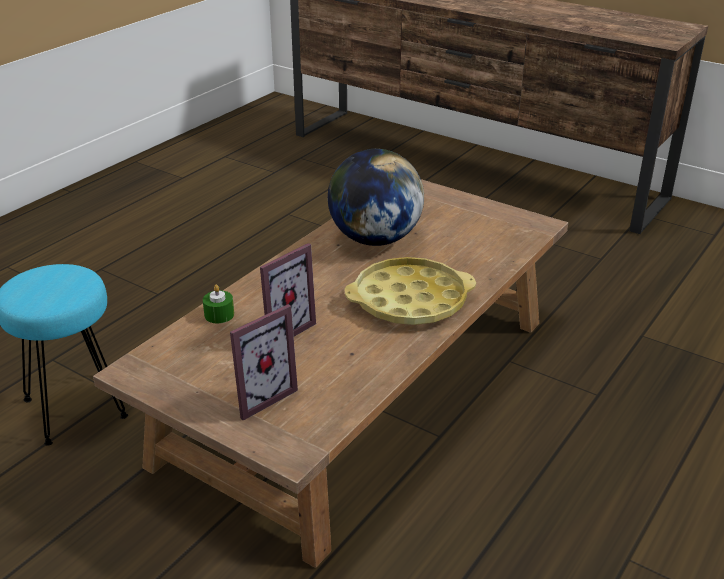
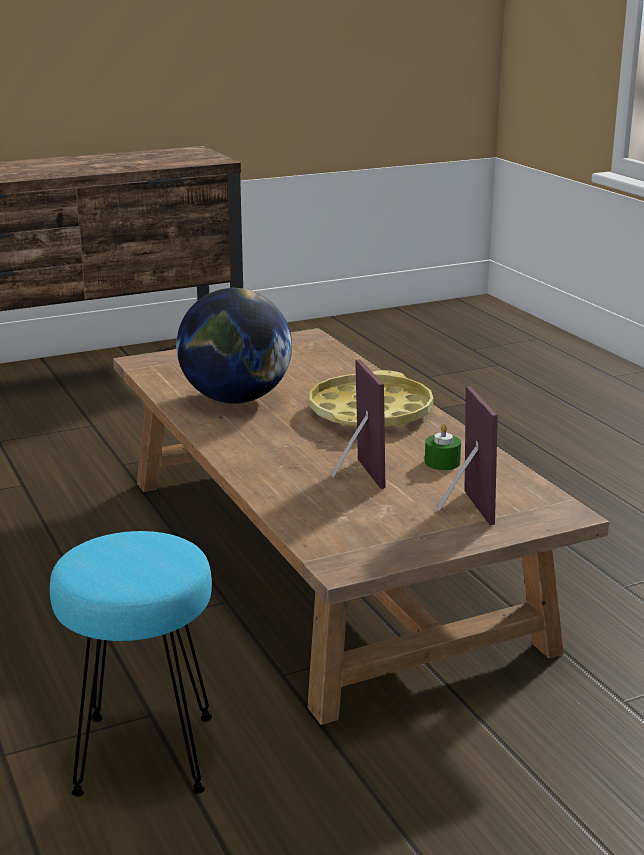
camera: 60 degrees left, 10 degrees down
(219, 314) = (285, 499): green candle -> green candle (442, 462)

